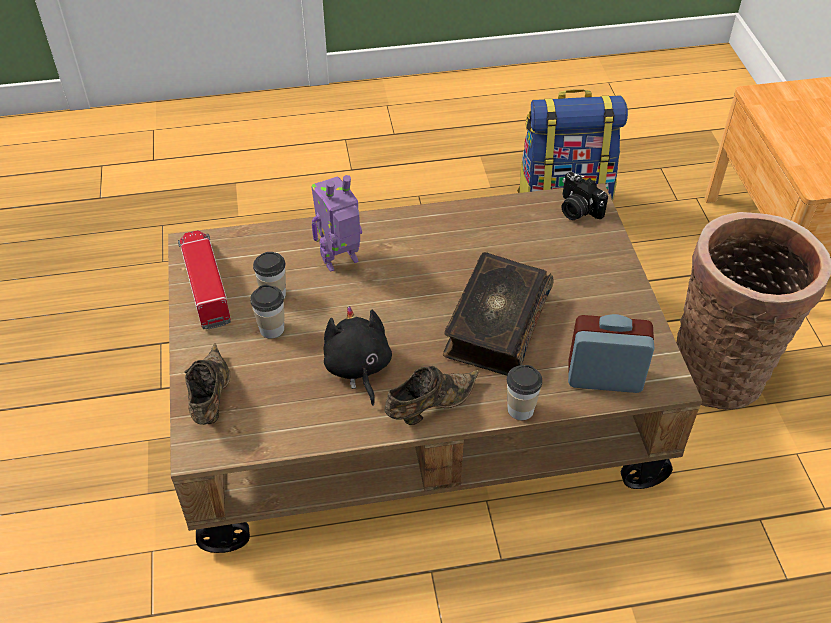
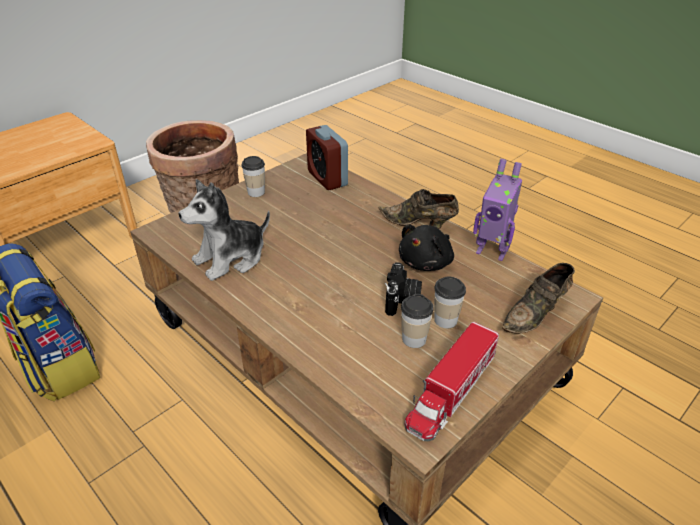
camera: 125 degrees left, 10 degrees down
(341, 262) = (339, 321): toy robot -> toy robot (491, 251)
(495, 231) = (231, 258): none -> plush toy
(495, 325) = (327, 225): book -> none
(520, 409) = (382, 195): cup -> cup (256, 192)
(577, 210) = (174, 232): camera -> camera (402, 300)

